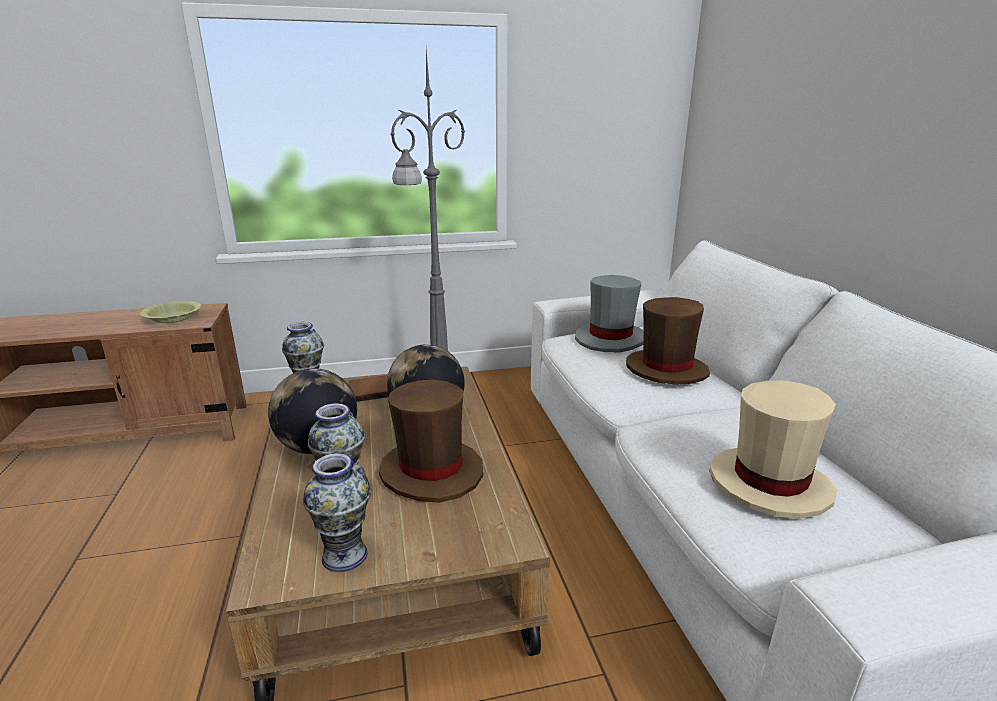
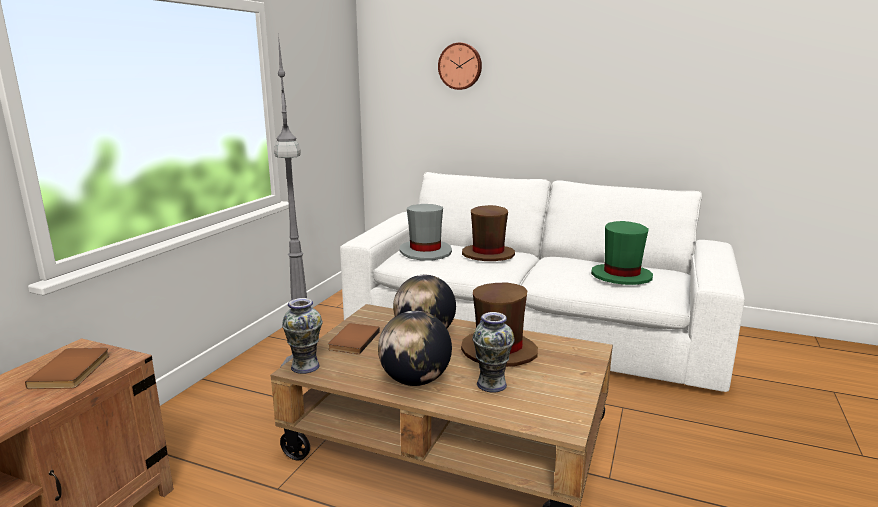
camera: 55 degrees left, 5 degrees down
(173, 318) = (73, 371): yellow bowl -> brown book
(344, 555) = (562, 397): vase -> none
(769, 484) = (621, 276): beige hat -> green hat
(785, 84) = (460, 66): none -> wall clock

